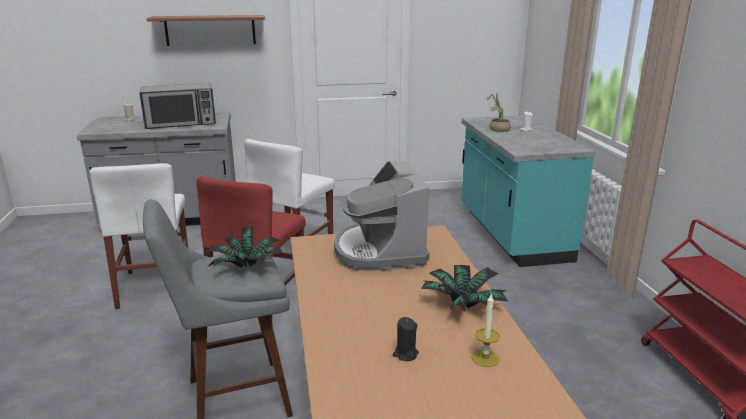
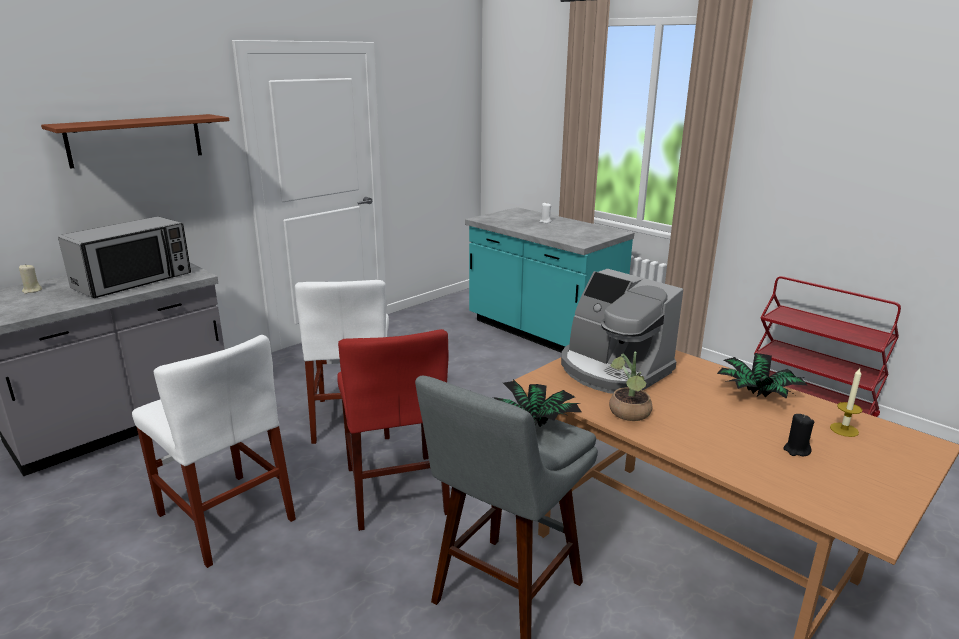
camera: 35 degrees left, 0 degrees up
(497, 130) = (521, 226): potted plant -> potted plant (628, 415)

